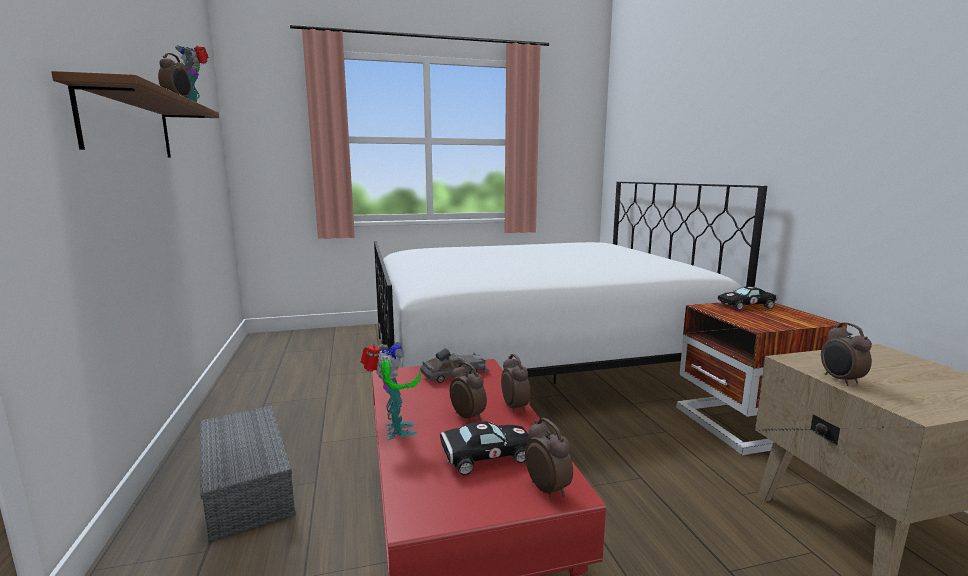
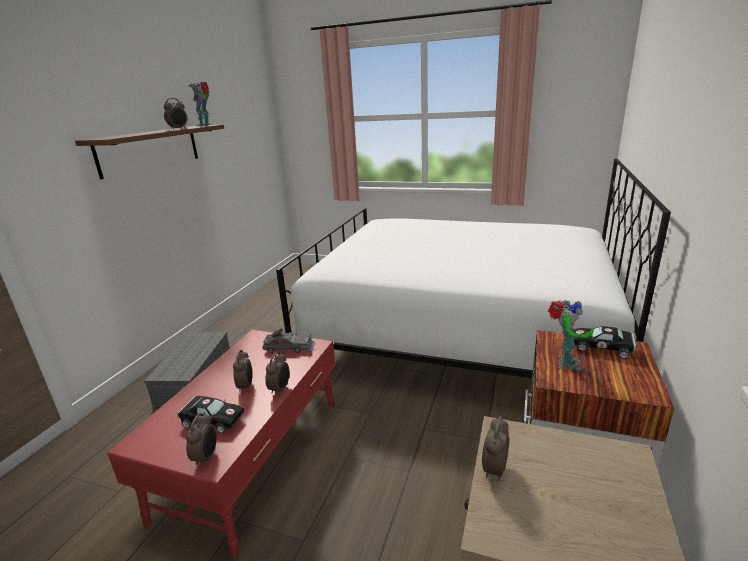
camera: 35 degrees right, 10 degrees up
(395, 431) = (199, 383): toy robot -> toy robot (565, 363)

